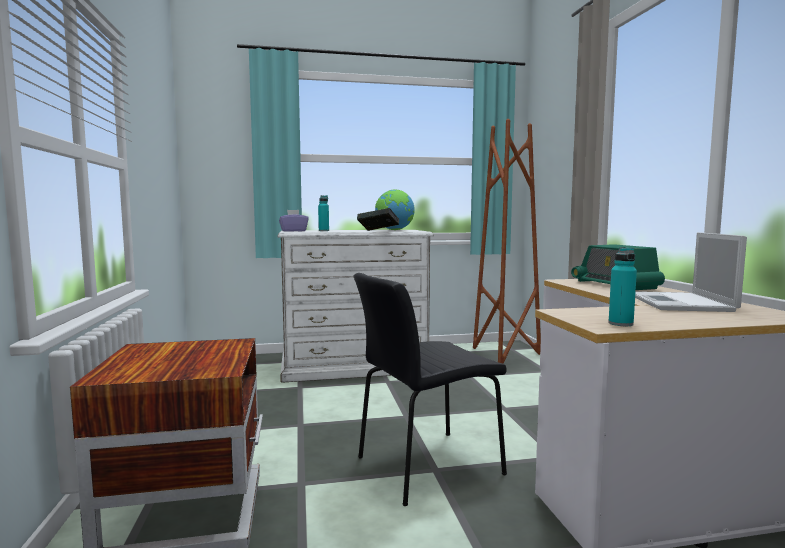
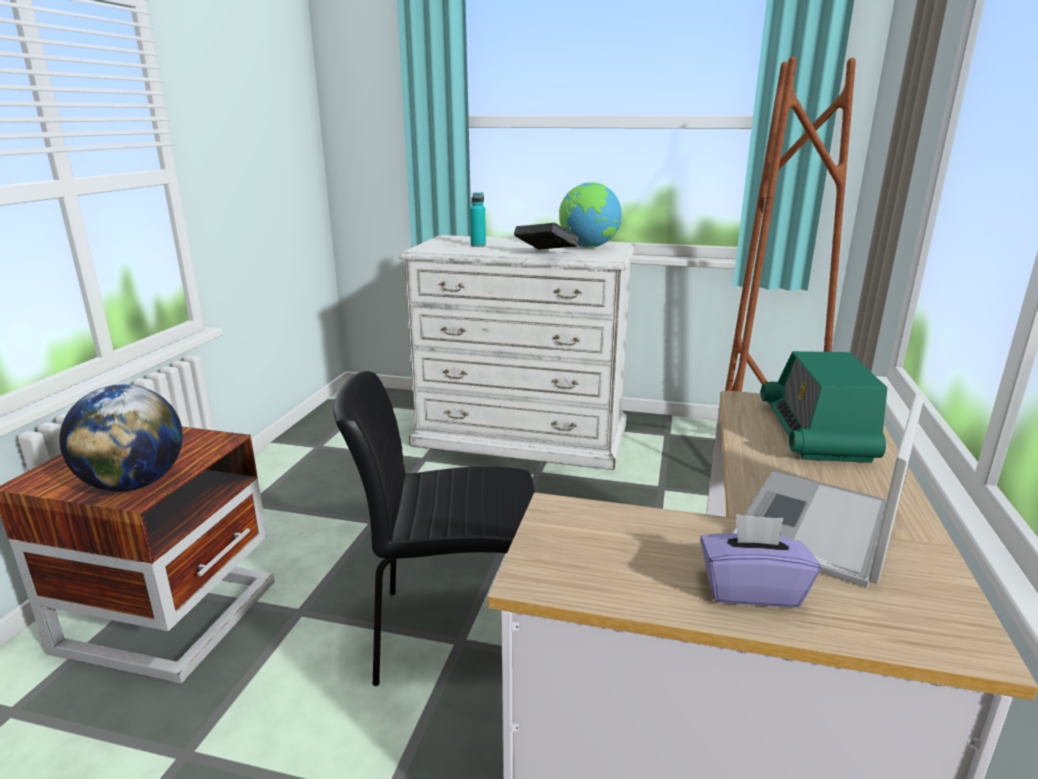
camera: 25 degrees right, 15 degrees up
(207, 366) = (134, 484): none -> globe
(293, 231) = (436, 244): purple tissue box -> purple tissue box (751, 589)
(620, 324) = (576, 575): turquoise bottle -> none

